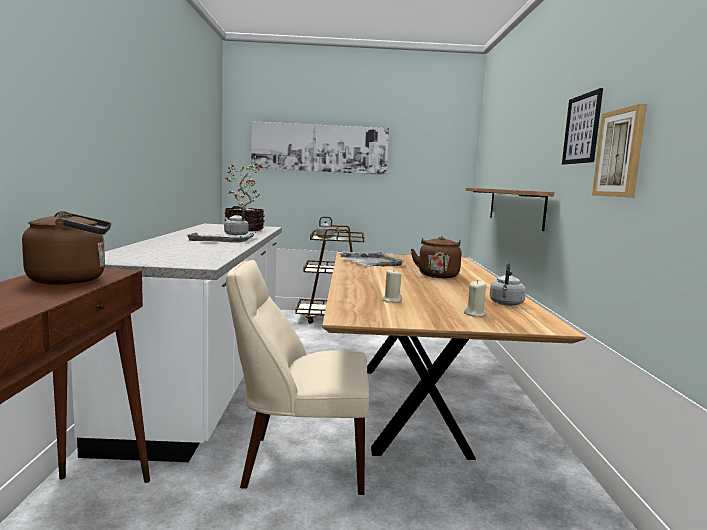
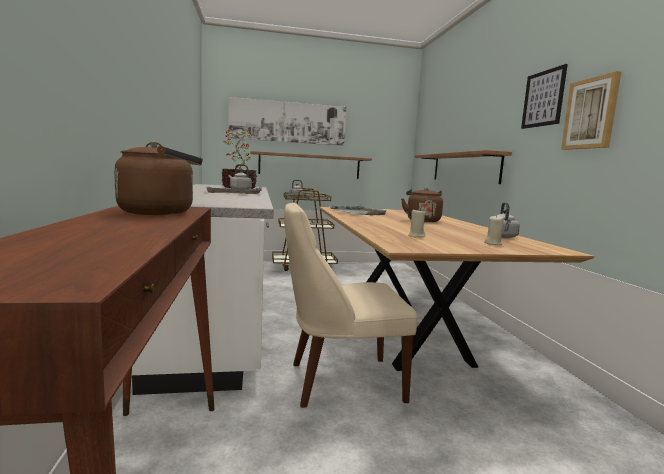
camera: 10 degrees left, 0 degrees up
(345, 198) = (310, 165): none -> shelf

